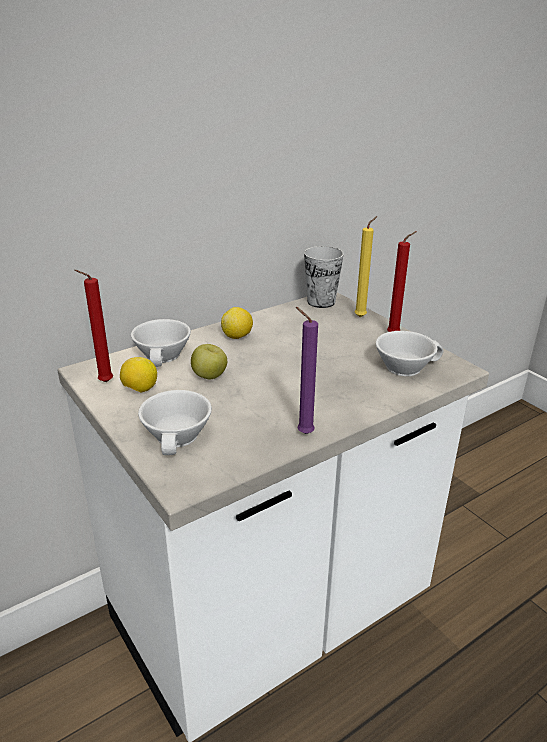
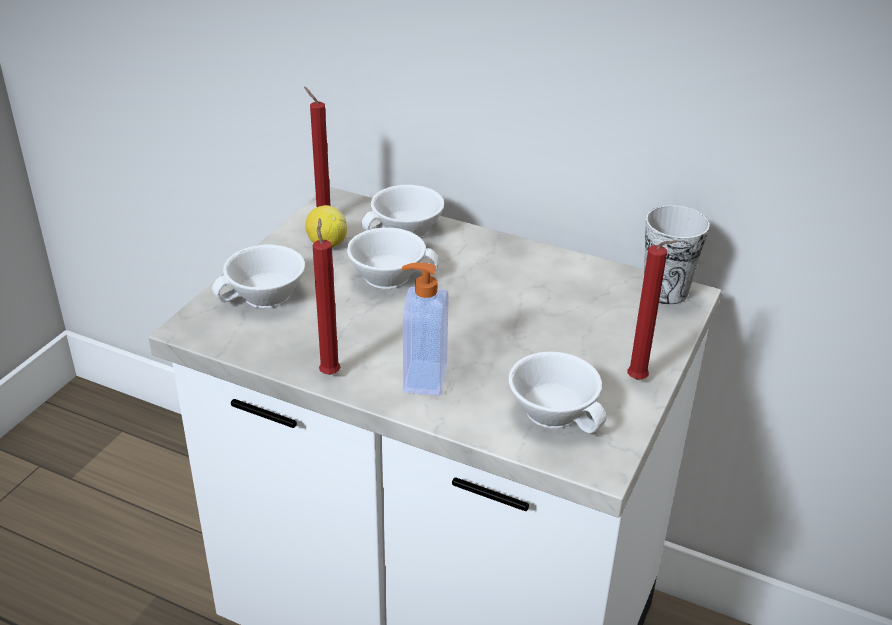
camera: 60 degrees right, 5 degrees up
(209, 376) = (390, 274): apple -> white cup
(237, 336) = (497, 261): lemon -> none
(303, 433) = (330, 372): purple candle -> red candle
(339, 399) = (423, 378): none -> soap dispenser
(361, 316) = (662, 337): yellow candle -> none

